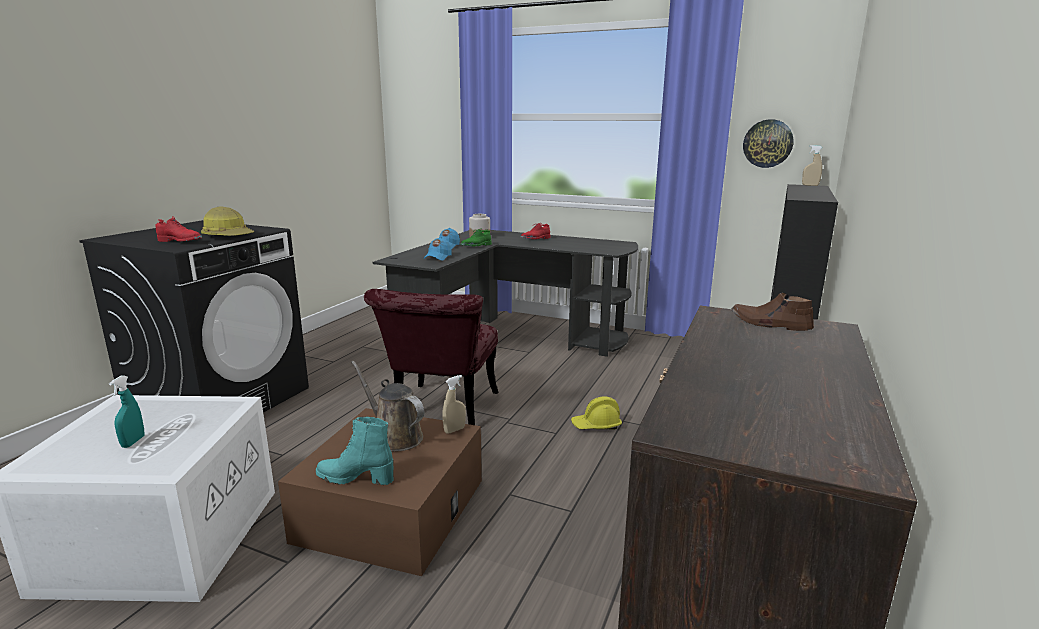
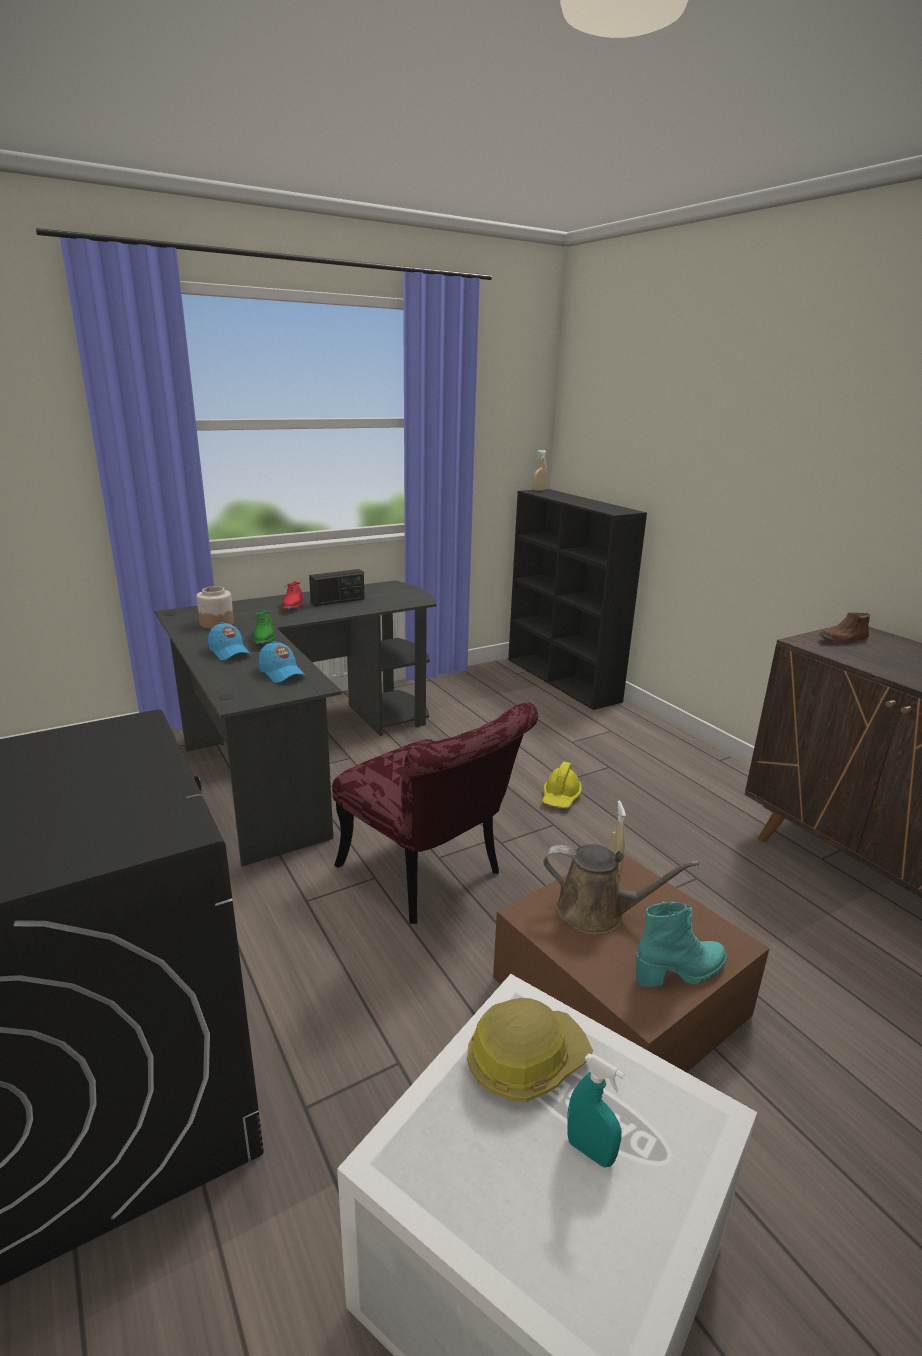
camera: 55 degrees left, 5 degrees up
(180, 241) = (110, 820): red shoe -> none
(228, 236) = (145, 767): hard hat -> hard hat (525, 1060)
(356, 478) = (680, 972): turquoise boot -> turquoise boot turned 150 degrees counterclockwise
(394, 436) = (597, 913): brown watering can -> brown watering can turned 150 degrees counterclockwise
(565, 242) = (338, 601): none -> radio
(767, 143) = (496, 449): wall clock -> none

